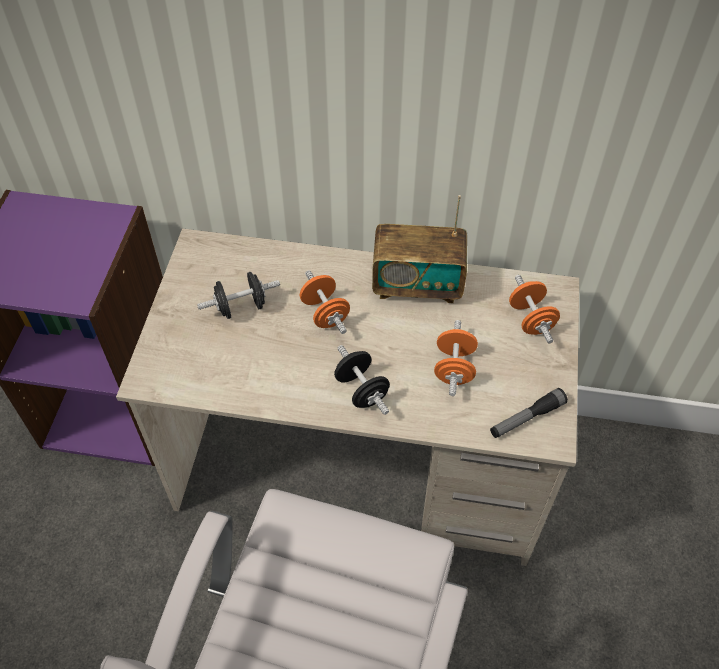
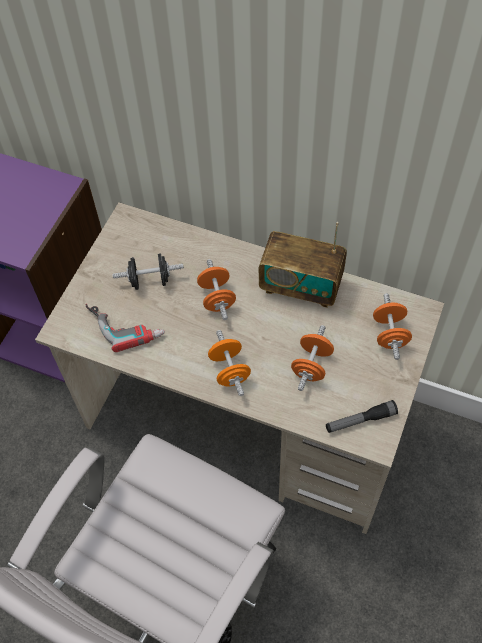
camera: 15 degrees right, 5 degrees up
(224, 359) = (126, 323): none -> power drill
(361, 390) = (229, 370): black dumbbell -> orange dumbbell

